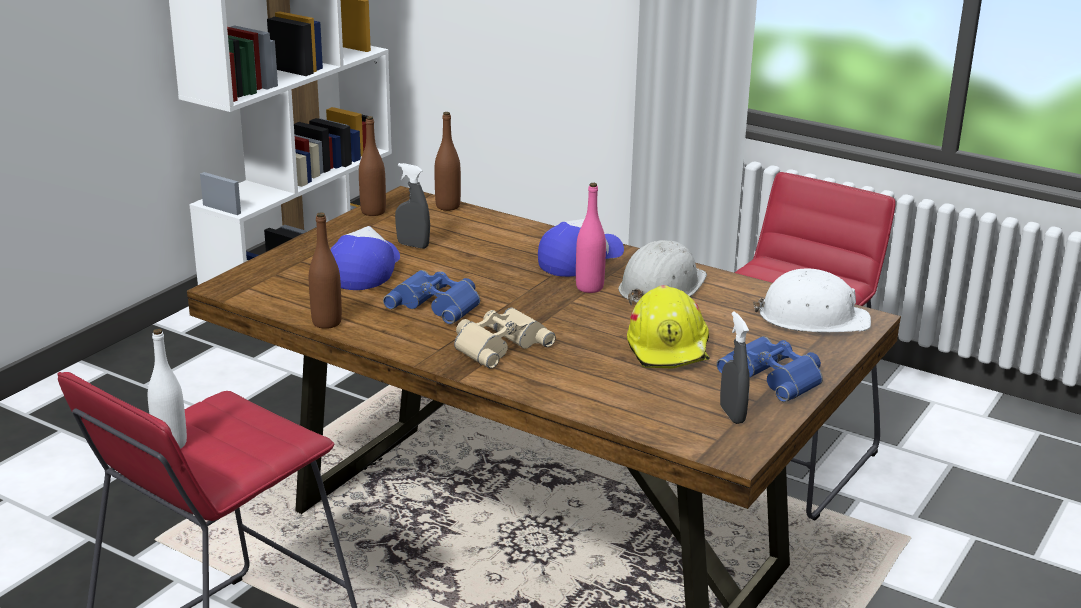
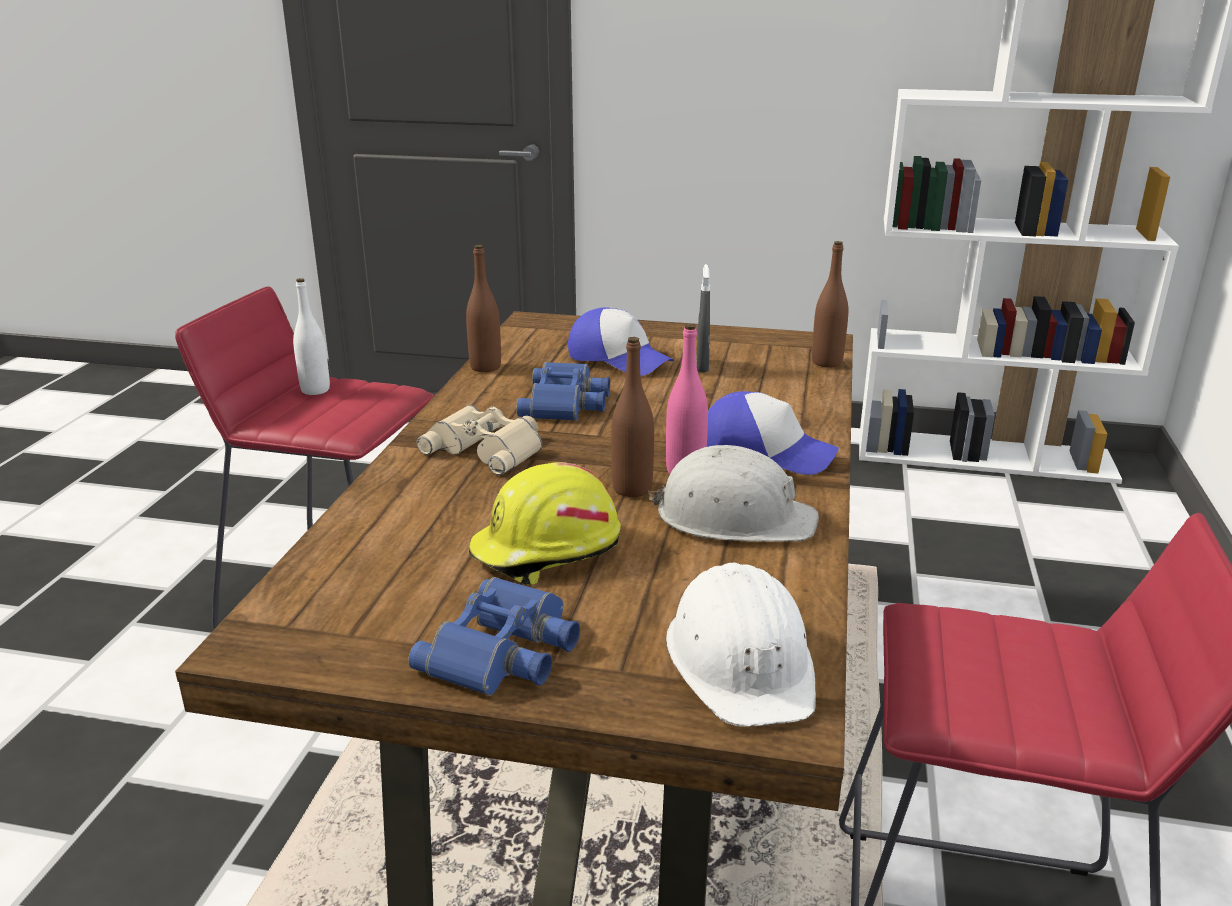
camera: 70 degrees right, 0 degrees up
(365, 270) = (619, 359): cap -> cap turned 45 degrees clockwise
(373, 212) = (765, 336): brown bottle -> brown bottle (632, 489)
(732, 414) = (363, 628): grey spray bottle -> none

